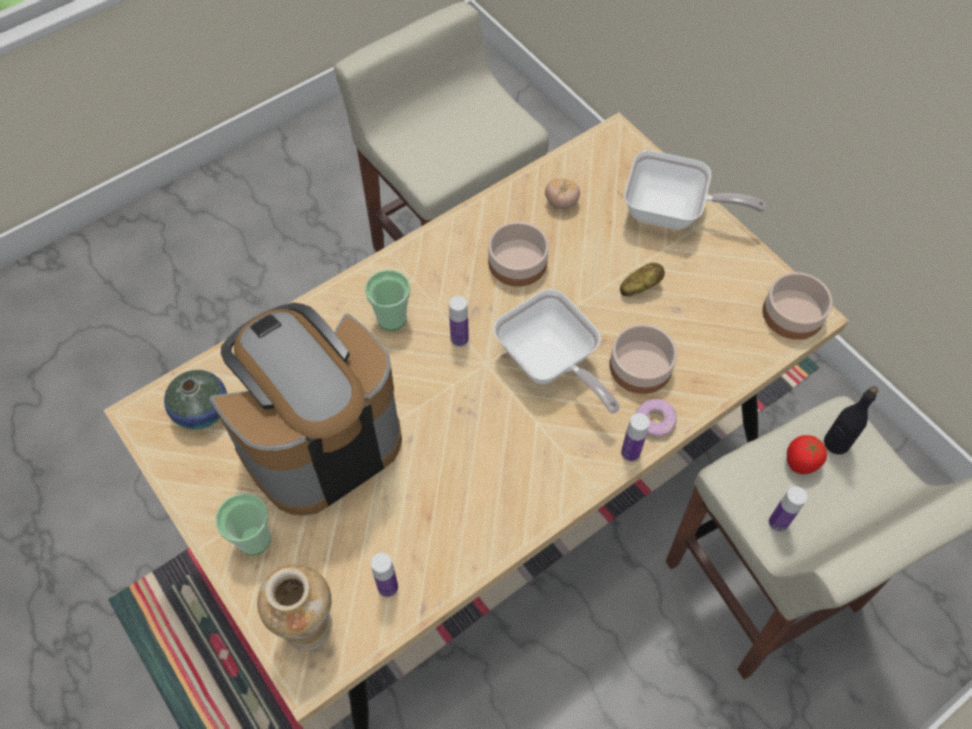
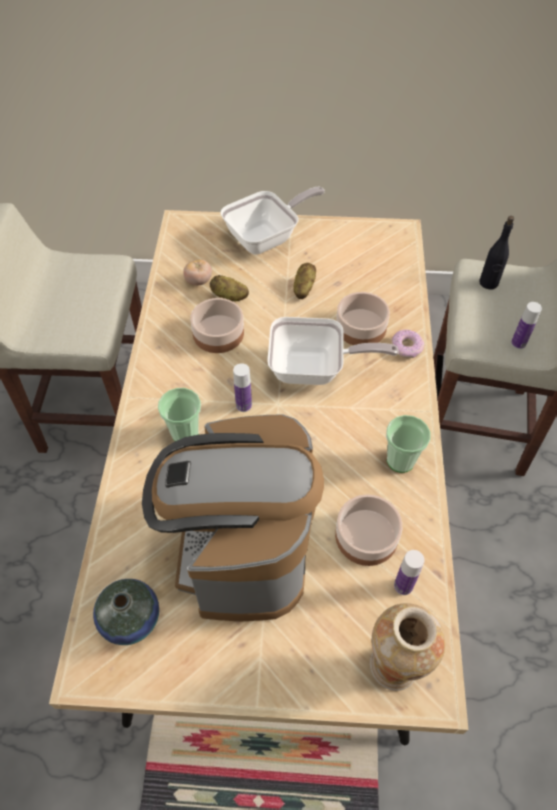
camera: 50 degrees left, 5 degrees down
(254, 539) = (285, 657): cup -> cup (400, 460)
(568, 238) = (229, 296): none -> potato
(630, 453) = (418, 374): bottle -> none
(794, 314) = (394, 237): bowl -> bowl (367, 536)
(800, 462) = (487, 306): tomato -> none

